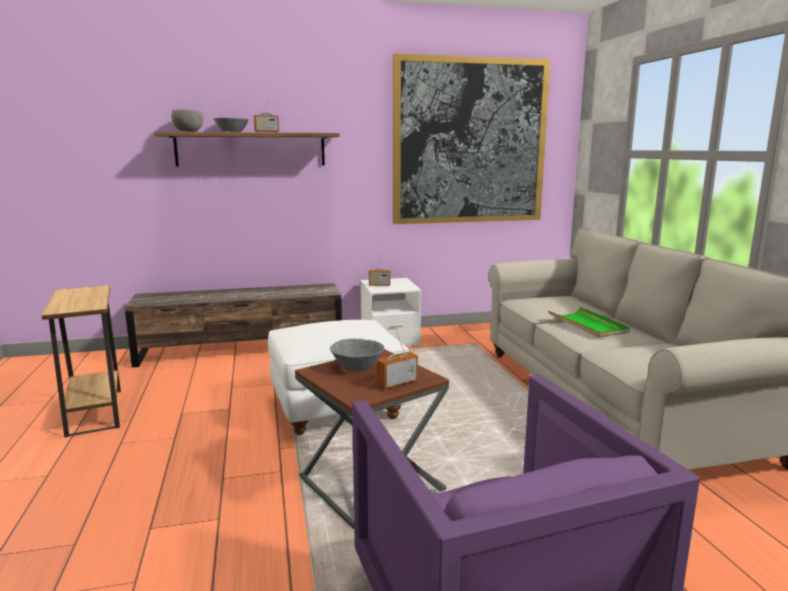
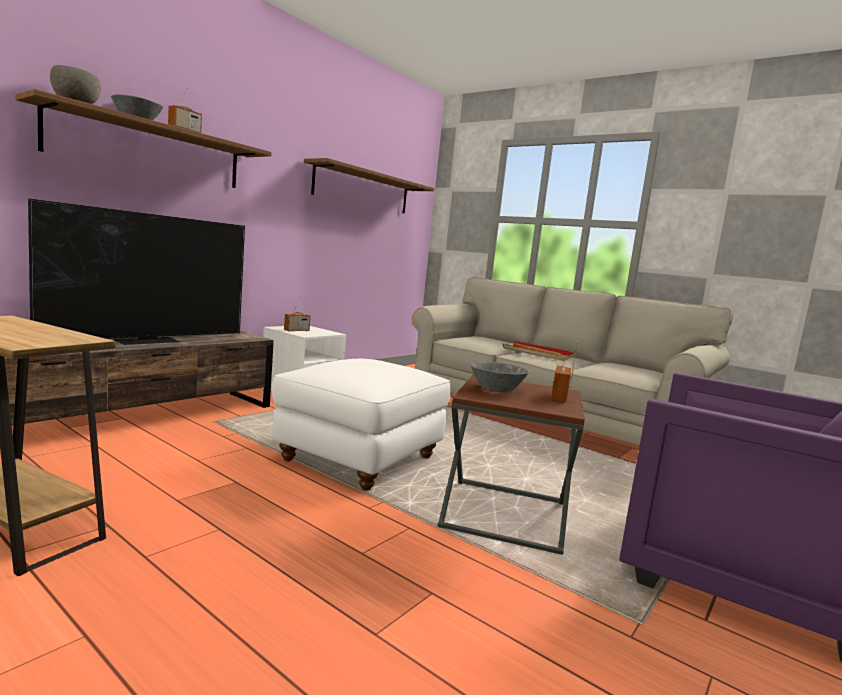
camera: 40 degrees left, 5 degrees down
(245, 293) = (148, 340): none -> television
(469, 142) = (363, 189): picture -> shelf
(588, 325) = (538, 353): green tray -> red tray

